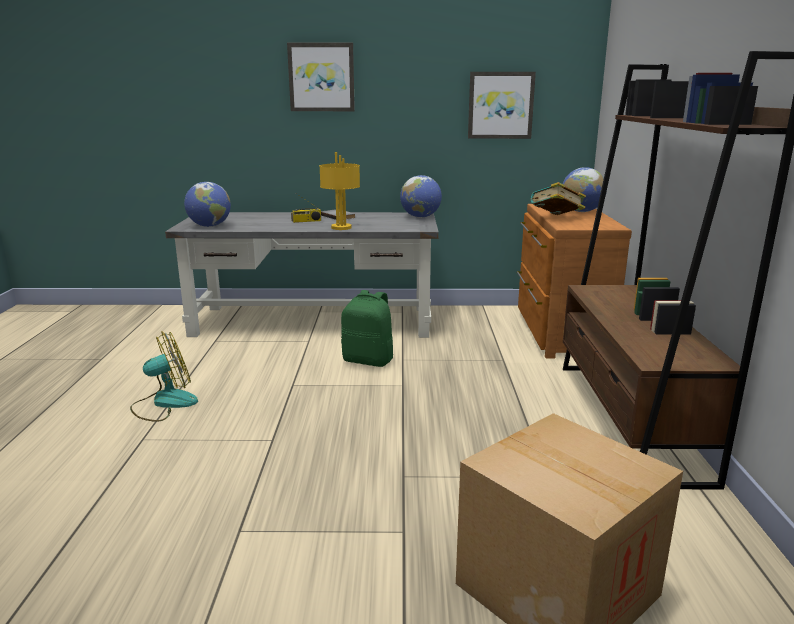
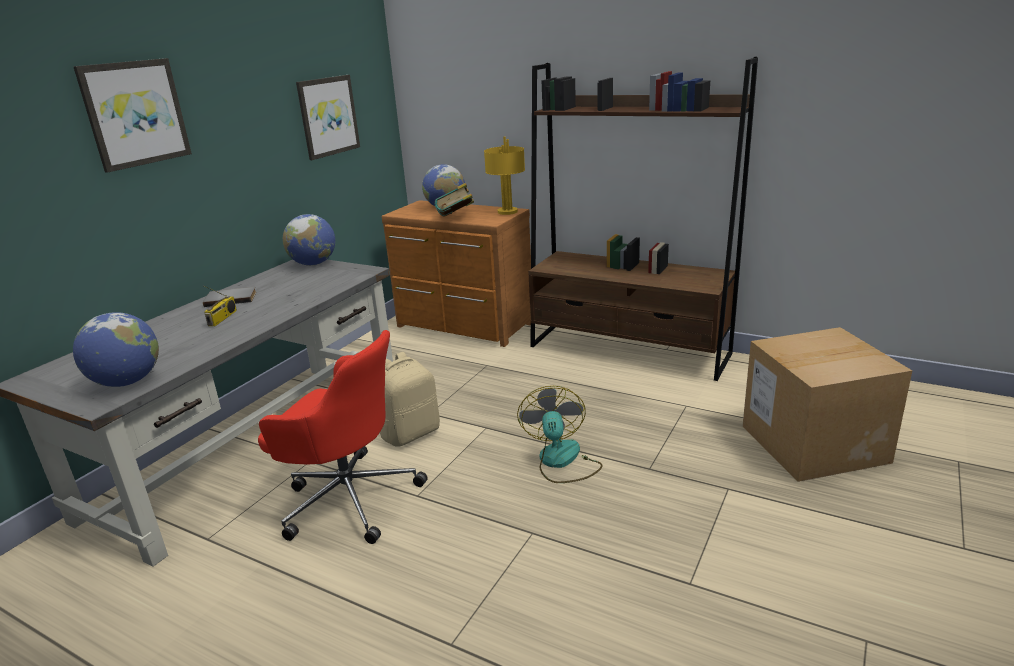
camera: 60 degrees left, 5 degrees up
(164, 403) = (364, 613): fan -> fan (561, 461)
(276, 364) = (348, 497): none -> red office chair
(341, 227) = (293, 305): yellow table lamp -> yellow table lamp (507, 212)
(368, 360) = (410, 433): green backpack -> beige backpack

